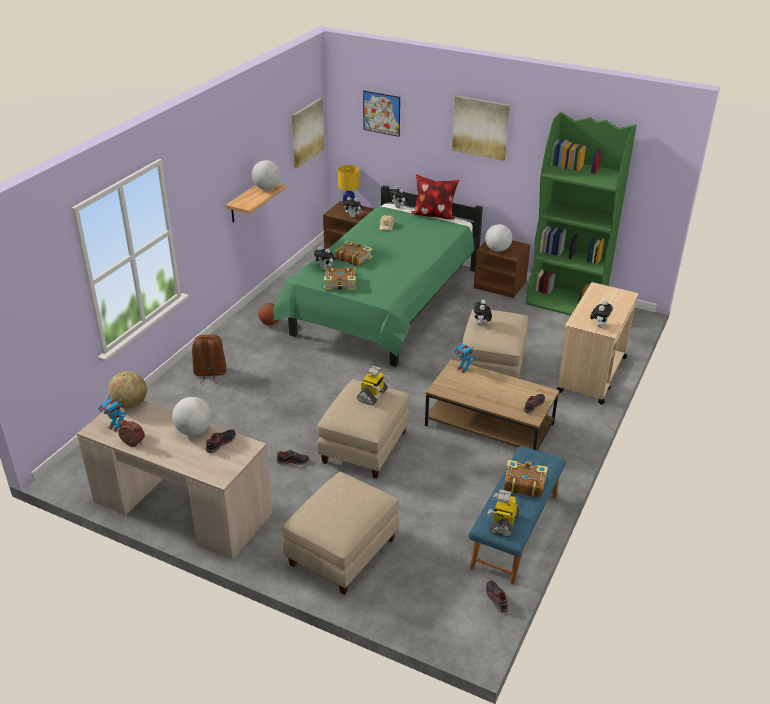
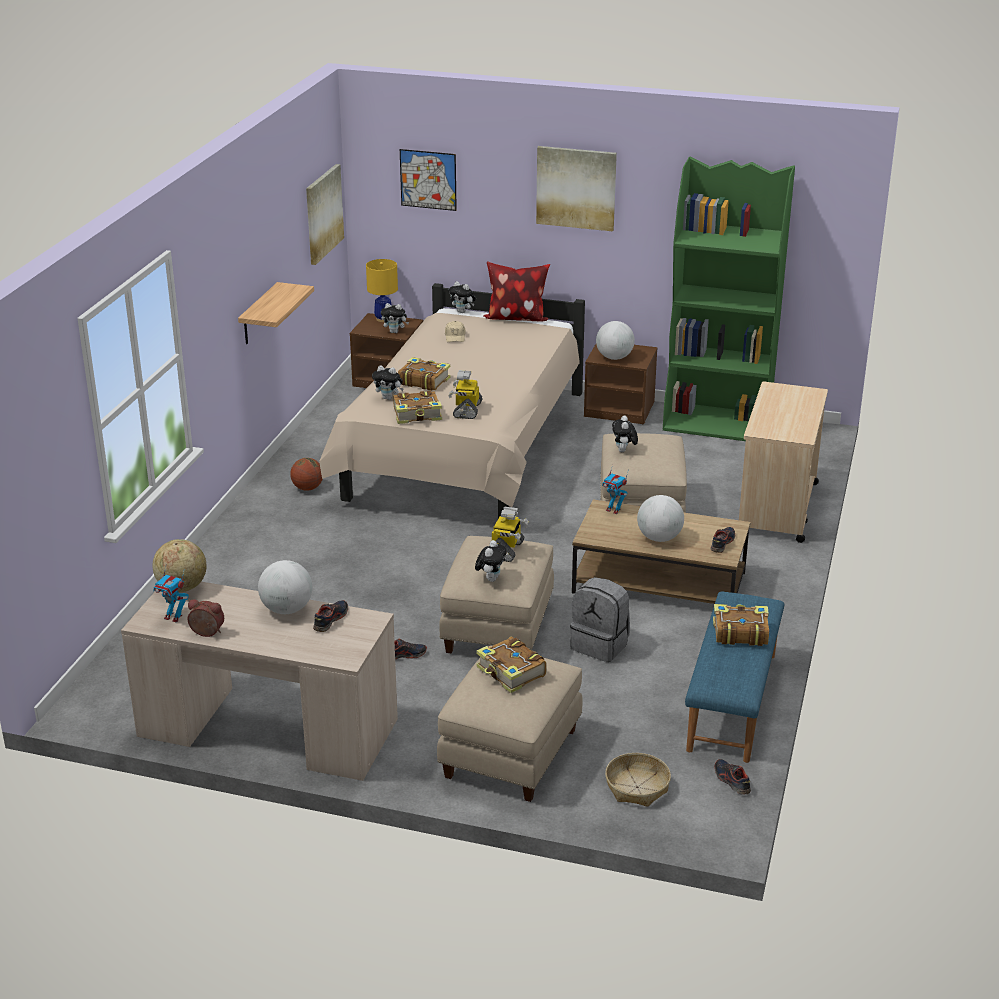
camera: 10 degrees left, 5 degrees down
(210, 373) = (243, 560): brown backpack -> none
(267, 188) = (288, 292): globe -> globe (659, 538)
(343, 498) = (511, 673): none -> book
(385, 304) = (465, 449): green bed -> beige bed
(425, 594) = (637, 787): none -> basket
(433, 471) = (600, 645): none -> grey backpack
(503, 523) = (727, 679): toy robot -> toy robot (466, 410)
(599, 325) = (789, 432): plush toy -> plush toy (491, 578)

